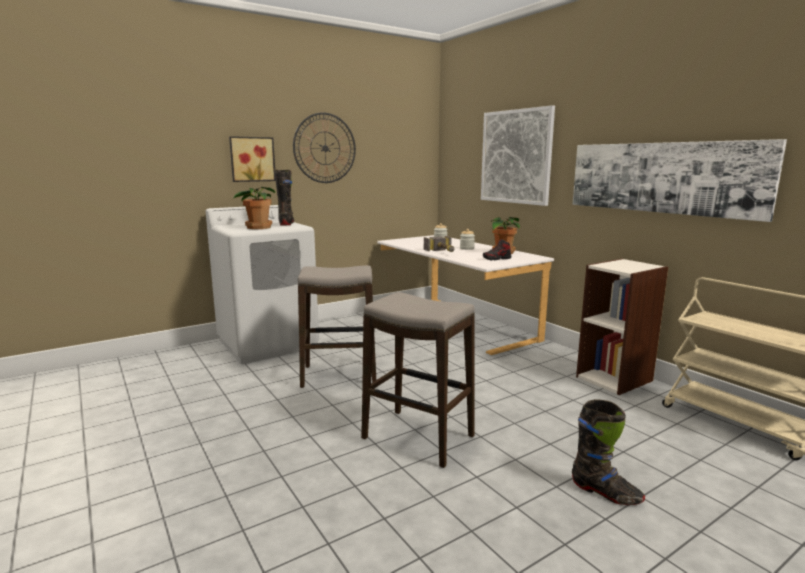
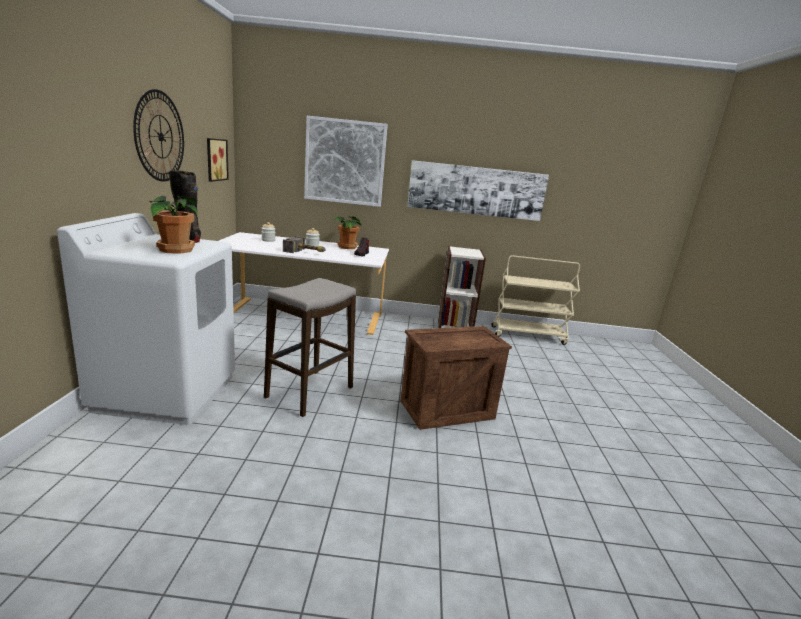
camera: 55 degrees left, 5 degrees up
(252, 159) = (95, 149): picture -> picture (215, 159)
(418, 437) = (447, 409): stool -> crate
(605, 493) = (554, 392): black boot -> none

